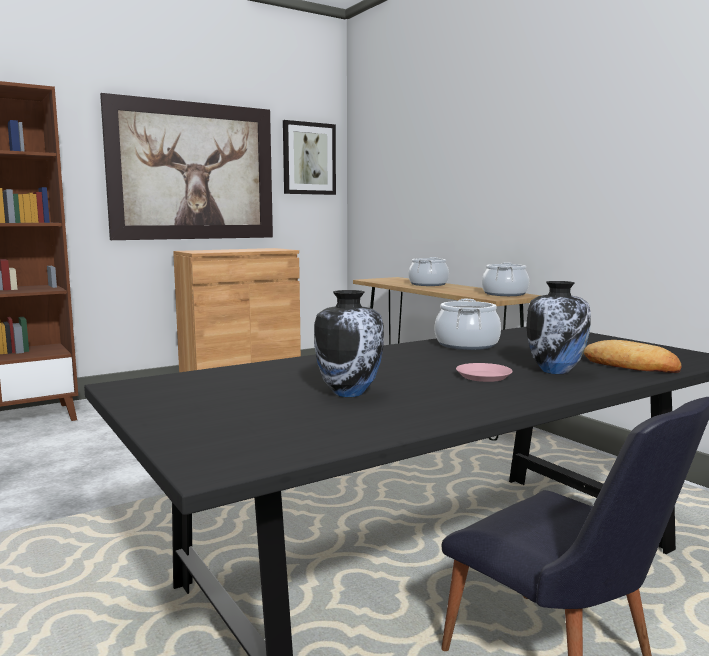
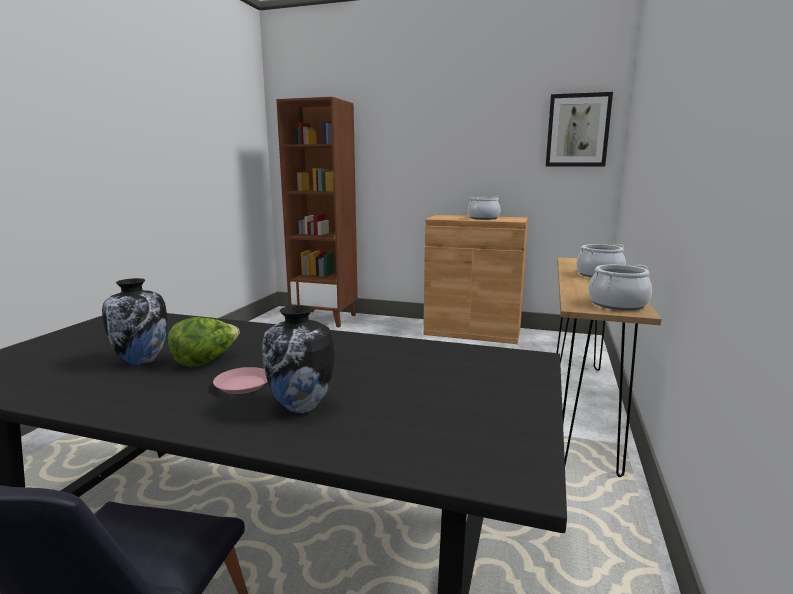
camera: 50 degrees right, 5 degrees up
(193, 171) = (459, 149): picture -> none
(397, 378) = (205, 361): none -> lettuce
(466, 345) = (375, 350): cooking pot -> cooking pot (483, 218)
(630, 365) = (383, 436): bread -> none

